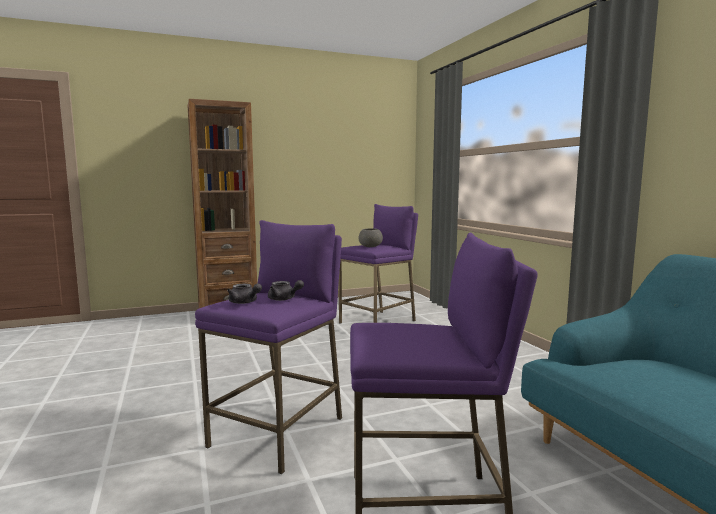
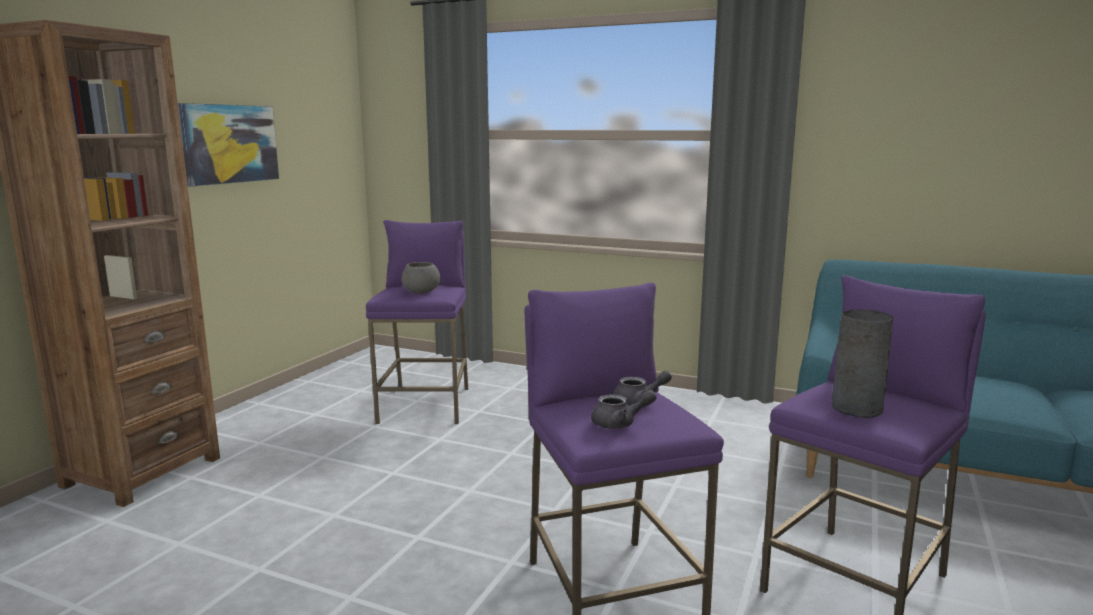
camera: 45 degrees left, 5 degrees up
(314, 160) = (229, 144): none -> picture
(387, 334) = (857, 408): none -> grey vase

